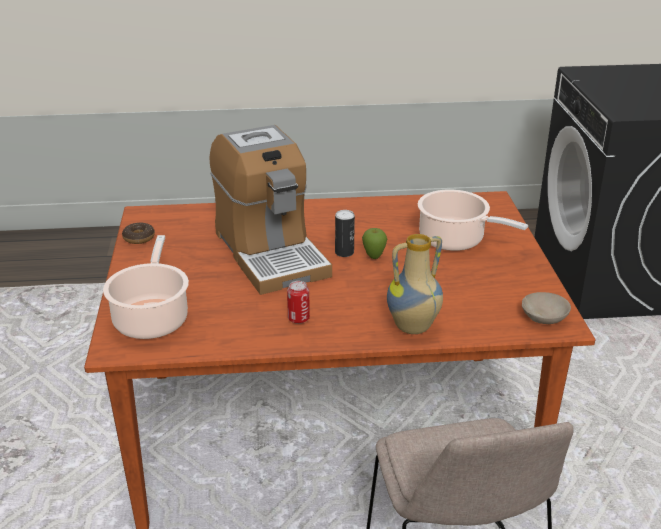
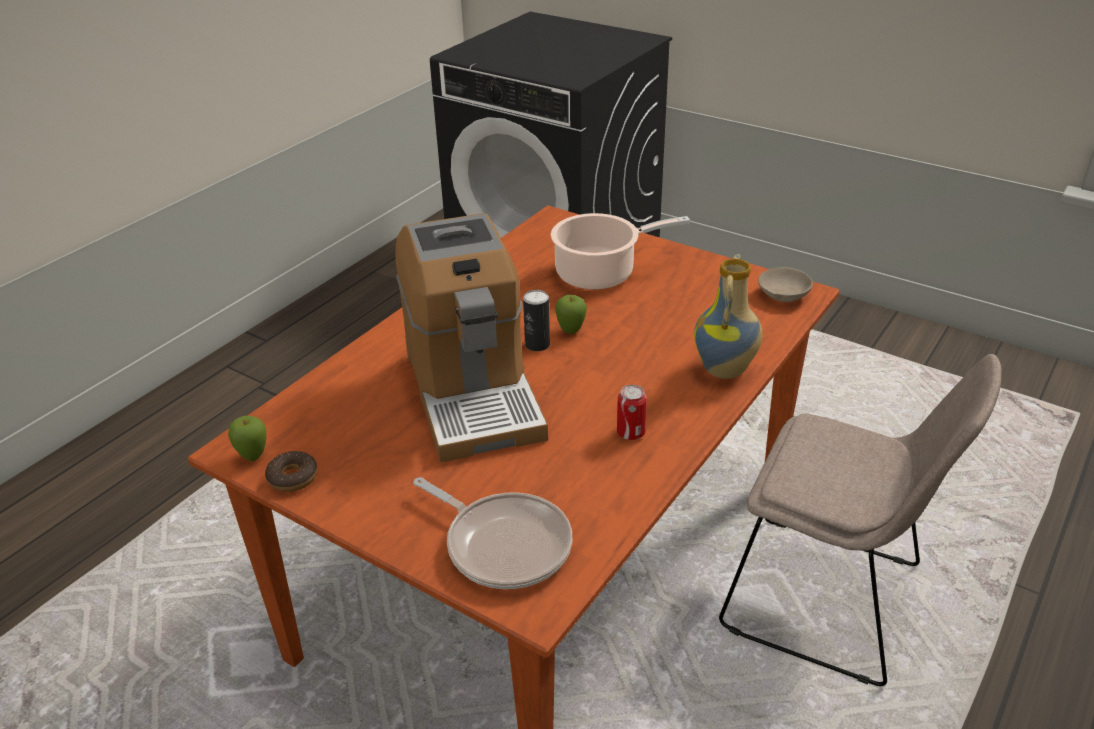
camera: 50 degrees left, 5 degrees up
(142, 221) = (253, 457): none -> apple
(152, 318) = (503, 544): cooking pot -> frying pan
(270, 253) = (472, 392): coffee machine -> coffee machine turned 60 degrees clockwise

